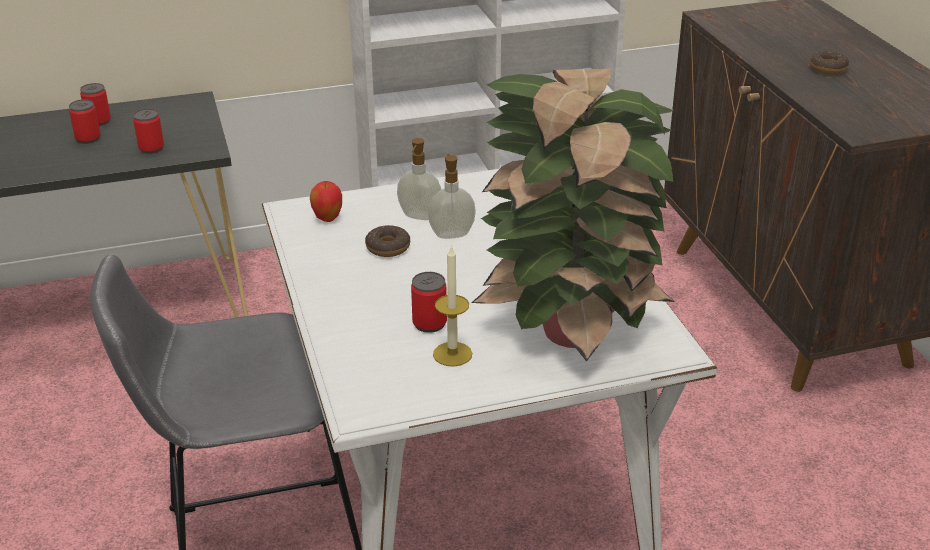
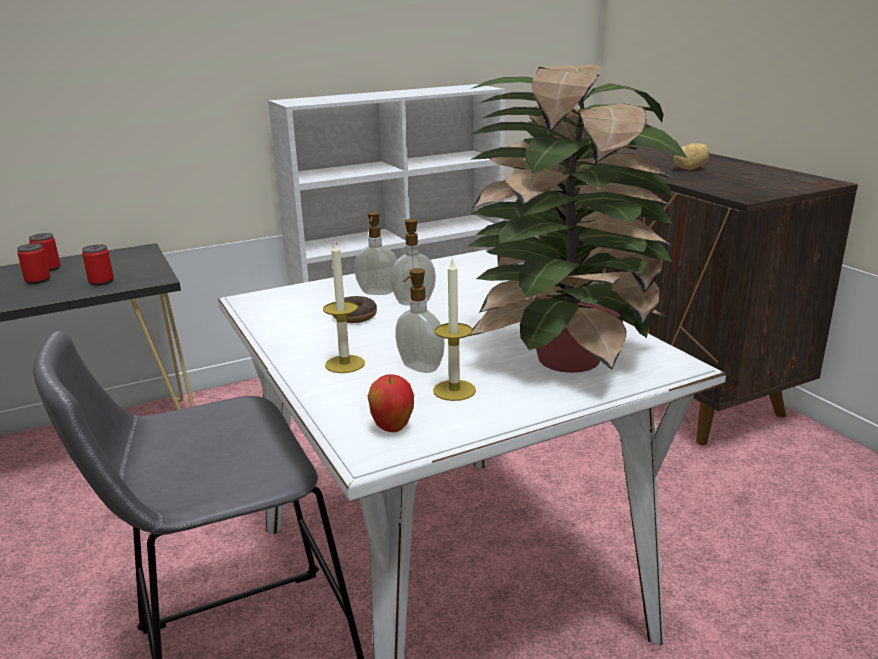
camera: 10 degrees left, 10 degrees down
(327, 219) = (287, 302): apple -> apple (392, 428)
(363, 309) = (345, 364): none -> candle
(429, 323) = (419, 368): can -> soap dispenser
(828, 68) = (689, 169): donut -> potato

